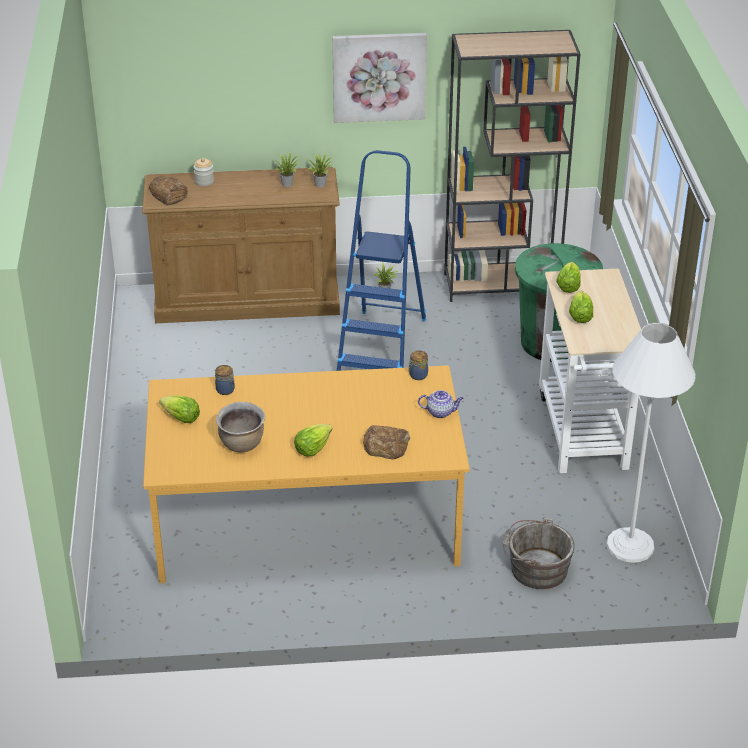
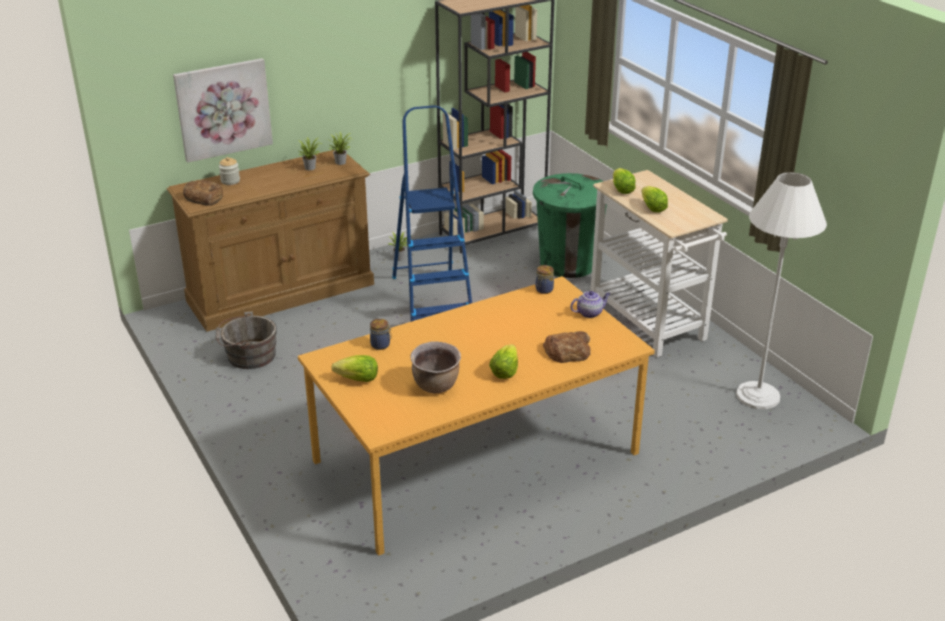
camera: 25 degrees left, 5 degrees down
(379, 76) = (374, 52): picture -> picture (223, 109)
(535, 568) = (701, 436): grey bucket -> grey bucket (248, 356)

